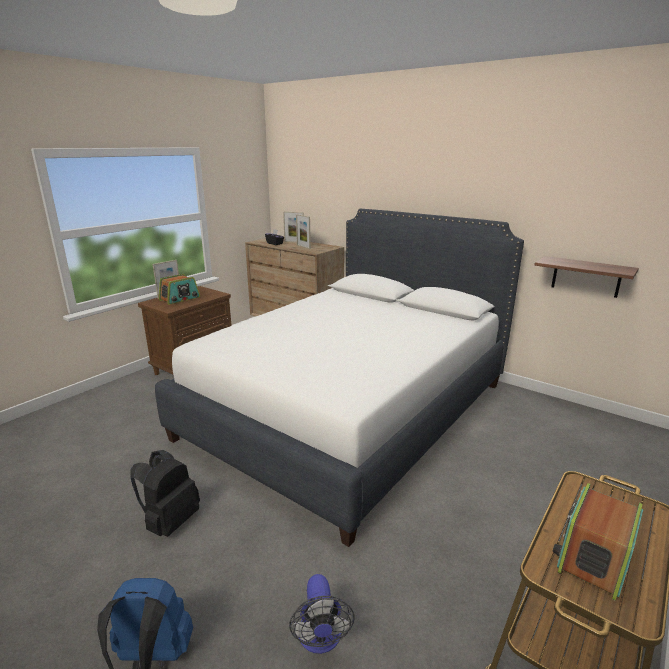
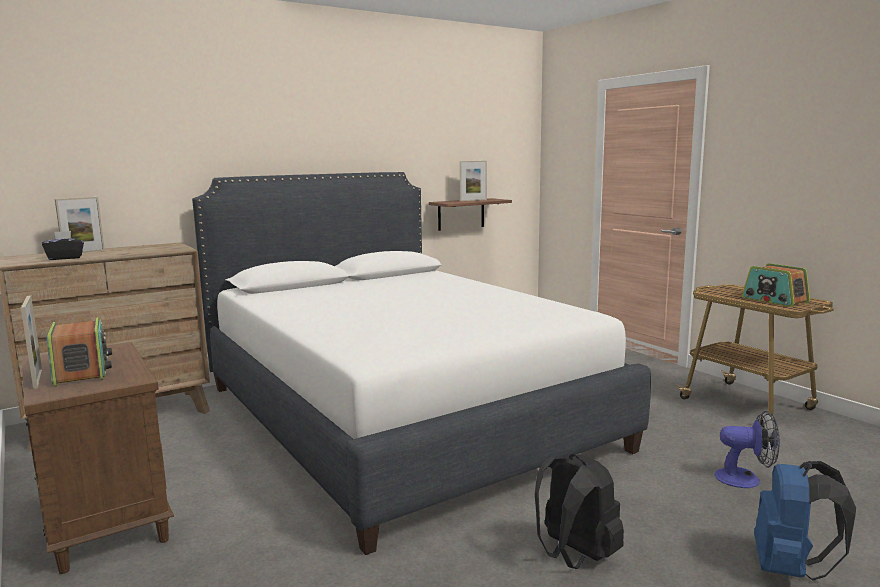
camera: 70 degrees left, 10 degrees down
(303, 247) = (133, 251): picture frame -> picture frame (473, 200)

